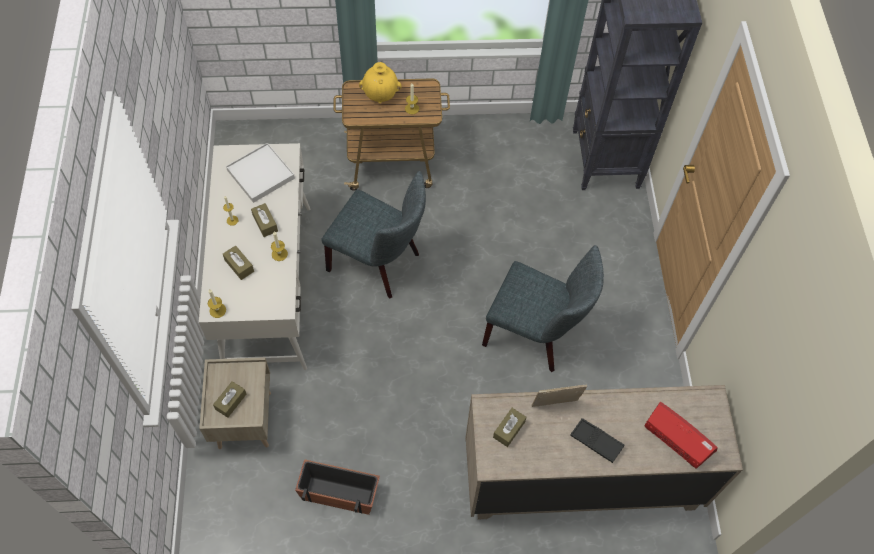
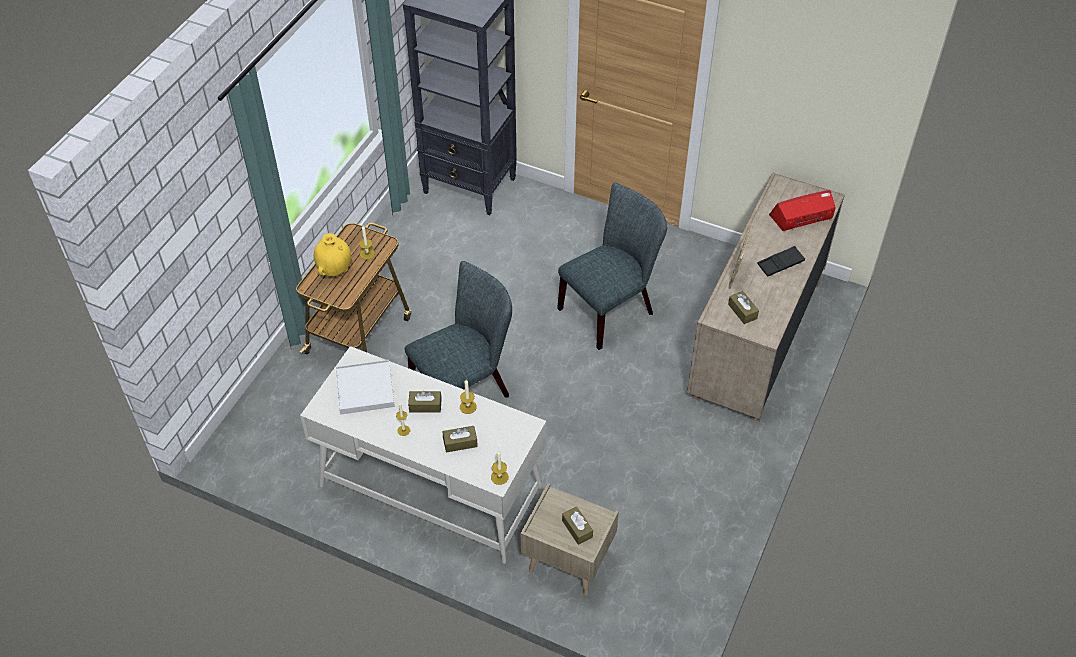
camera: 60 degrees left, 10 degrees down
(339, 493) = (683, 513): planter -> none

